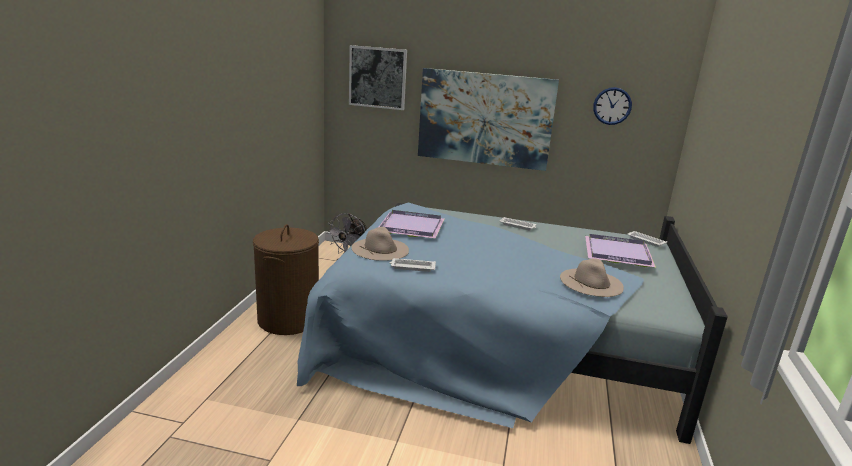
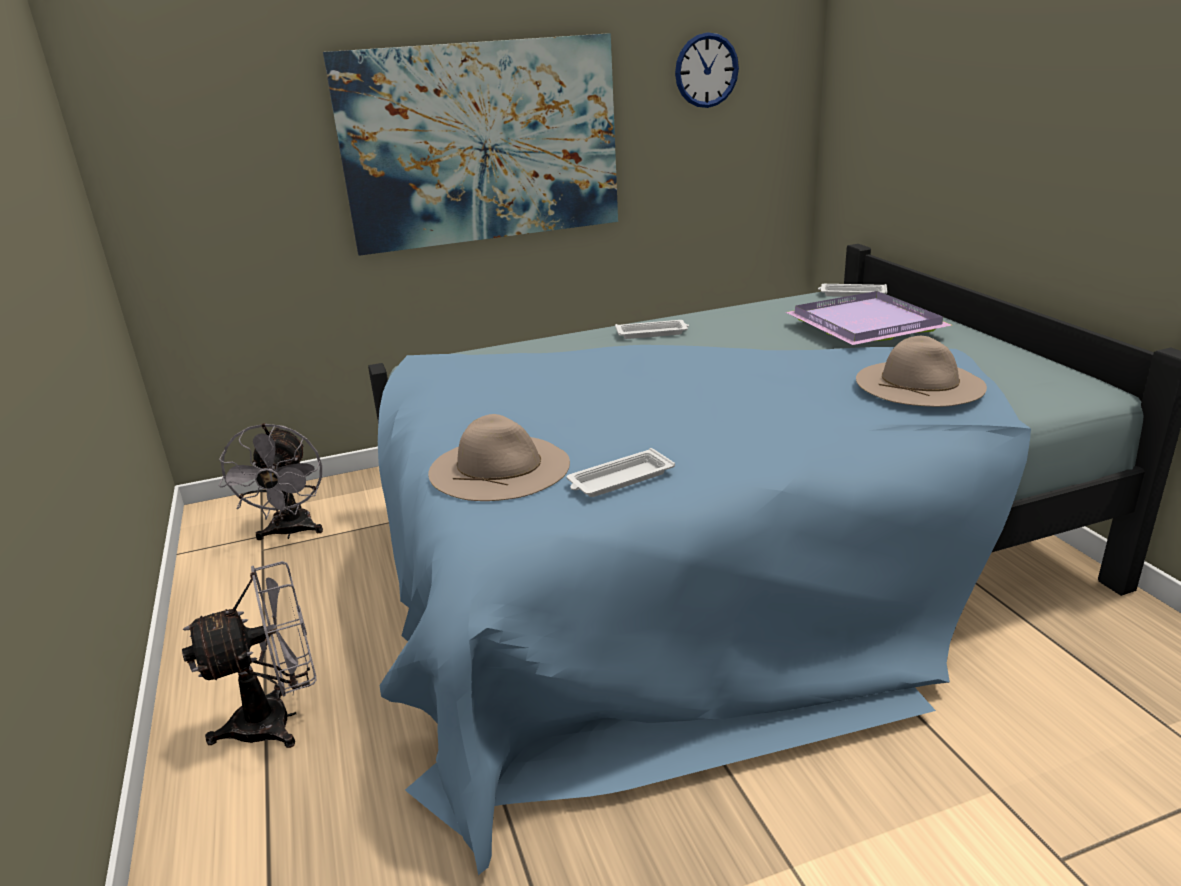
camera: 30 degrees left, 5 degrees up
(288, 319) = (278, 720): brown laundry basket -> grey fan
(377, 77) = (214, 94): picture -> none
(409, 227) = (488, 401): purple tray -> none

